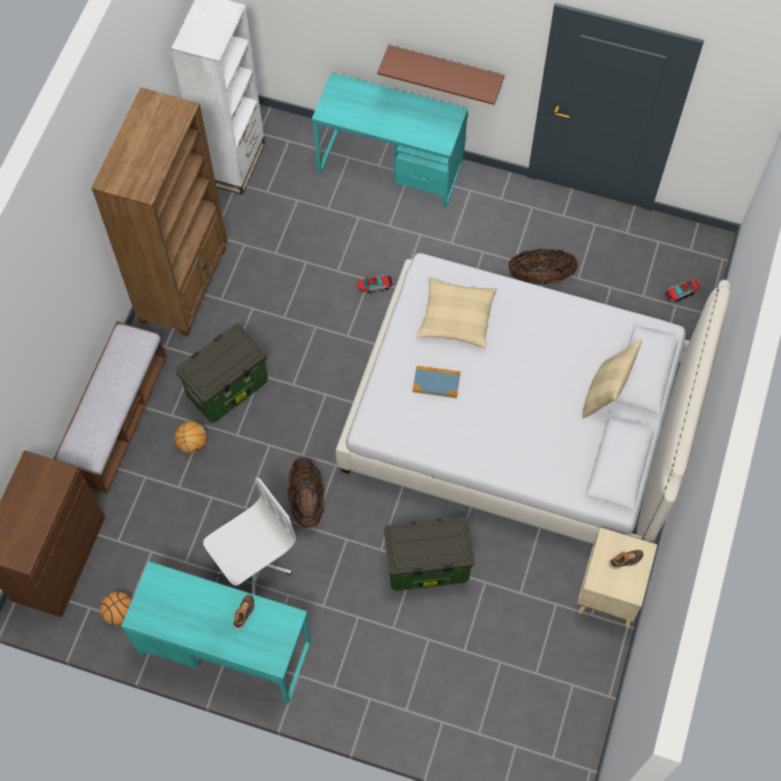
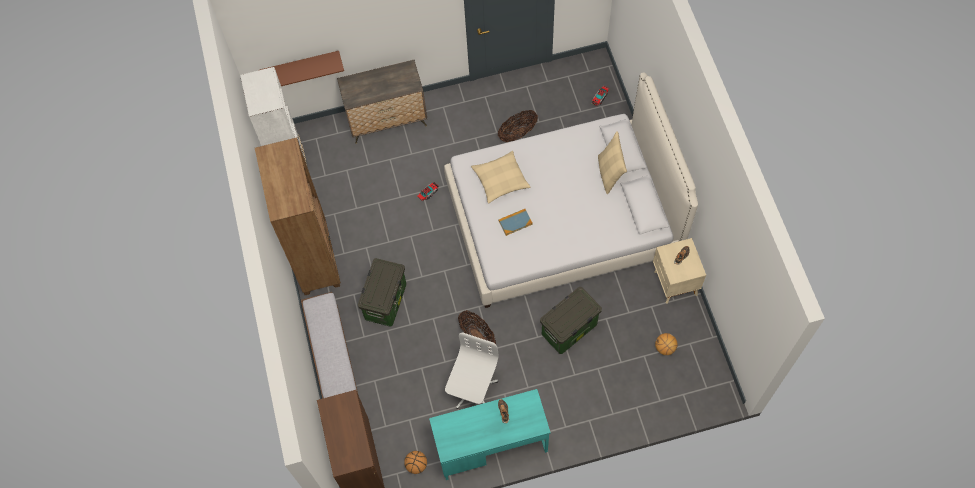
camera: 30 degrees left, 0 degrees up
(192, 443) = (388, 345): basketball -> basketball (665, 348)
(390, 168) = (388, 120): turquoise desk -> dresser
(445, 69) = (402, 42): brown shelf -> brown shelf (300, 66)

